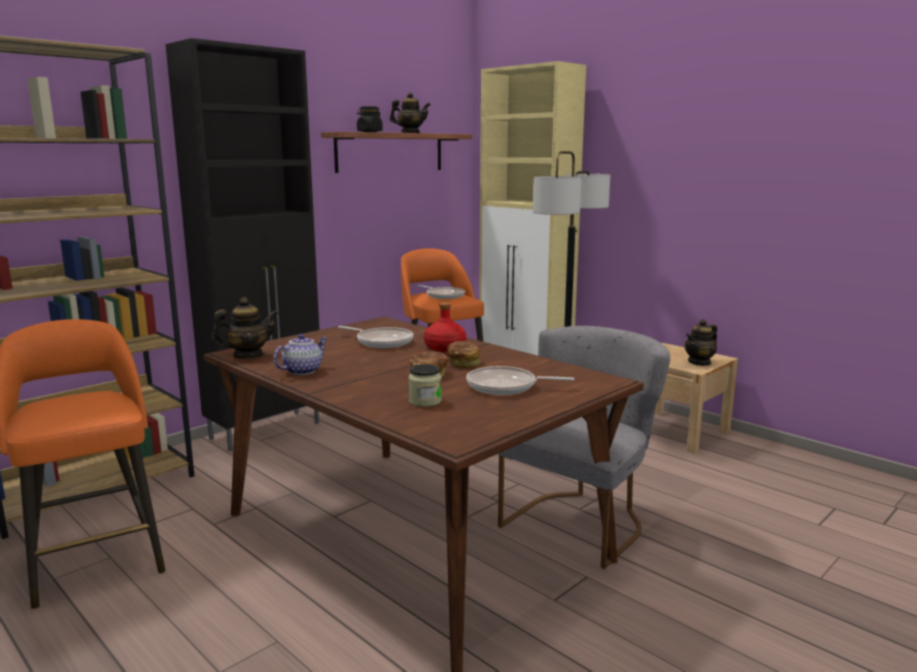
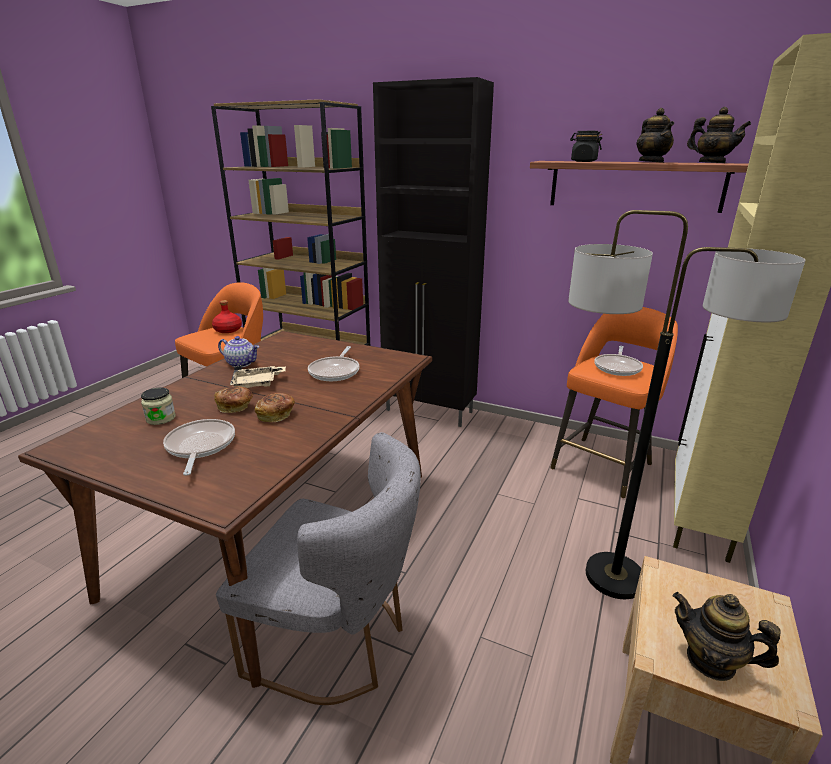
camera: 70 degrees right, 10 degrees up
(247, 356) = (277, 341): teapot -> teapot (711, 163)
(375, 366) = (257, 383): none -> beige tray
(445, 348) = (326, 399): red bottle -> red bottle (228, 330)

